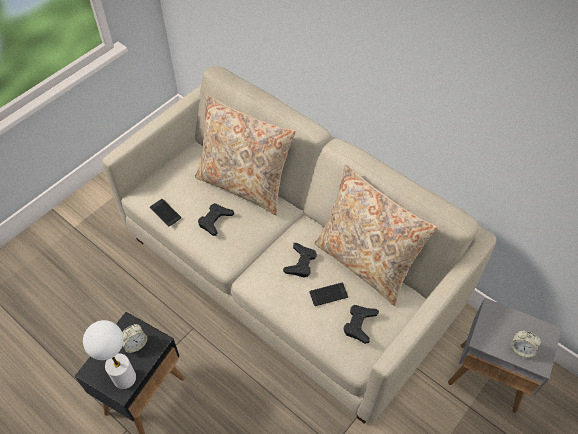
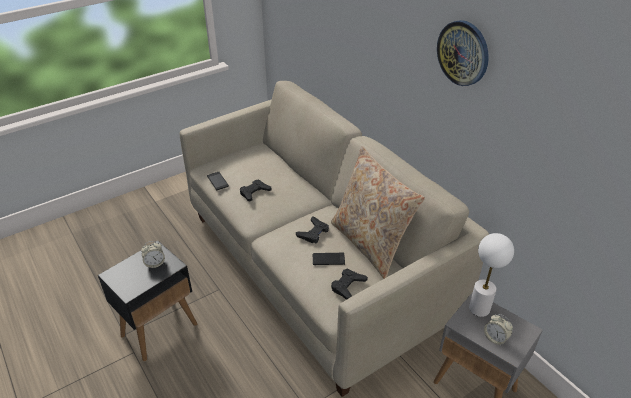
camera: 15 degrees right, 15 degrees down
(125, 377) = (136, 284): white table lamp -> white table lamp (479, 308)
(244, 184) = (288, 174): beige pillow -> none
(464, 59) = (463, 53): none -> wall clock

